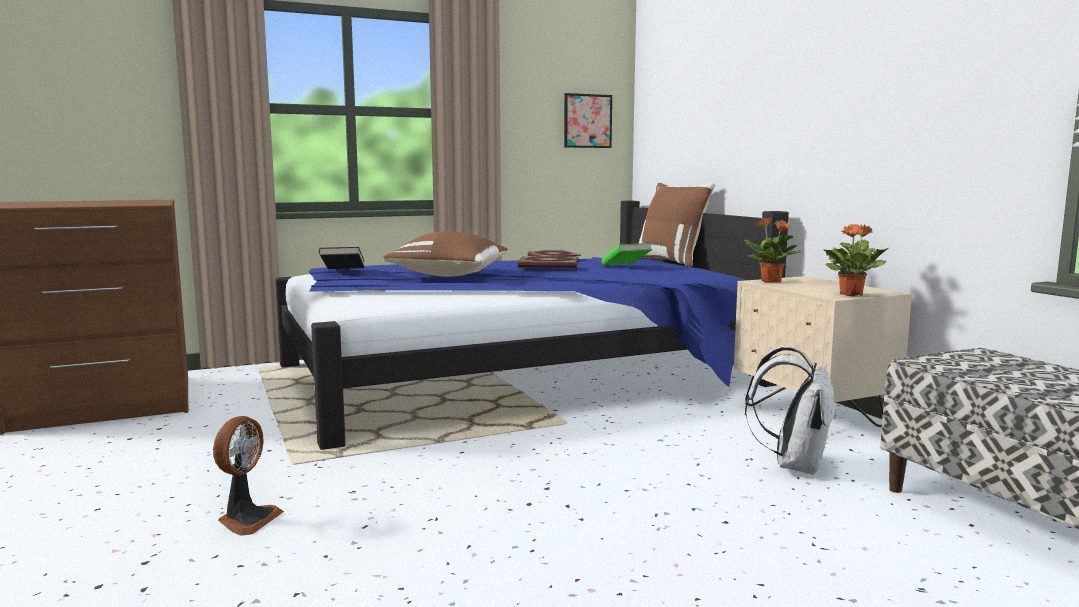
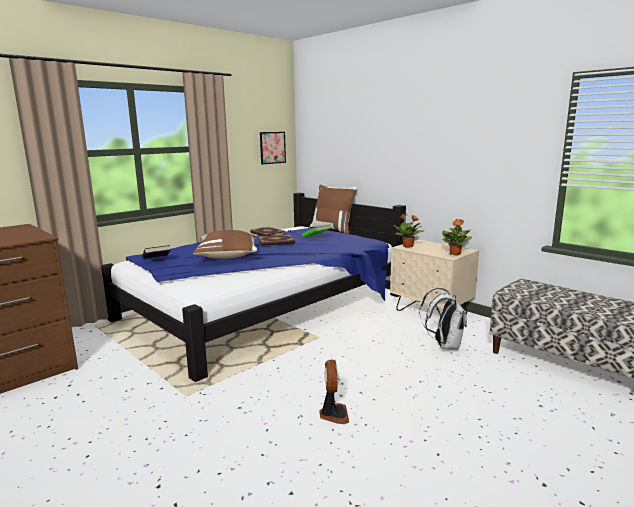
camera: 20 degrees left, 5 degrees up
(247, 520) = (194, 441): fan -> fan (333, 414)

